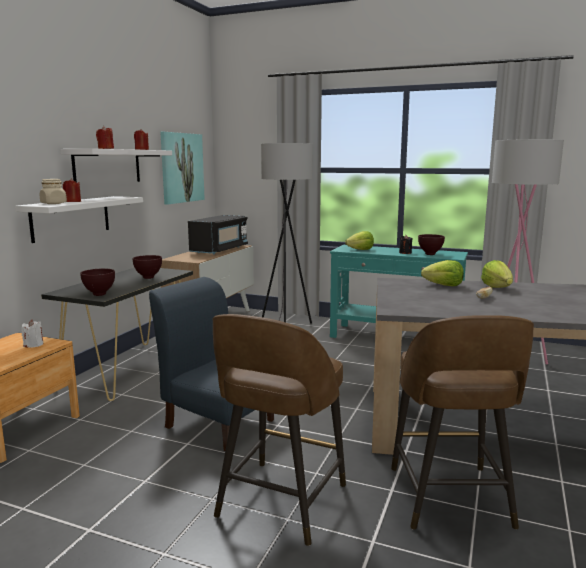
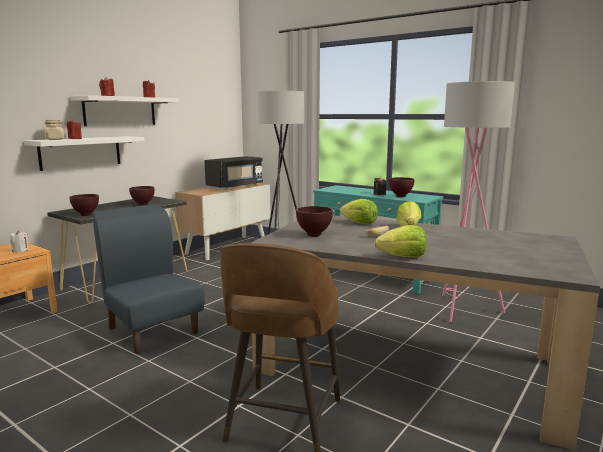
camera: 15 degrees right, 0 degrees up
(182, 168) = (204, 114): picture -> none
(280, 503) = (136, 400): brown stool -> none
(361, 250) = (342, 190): lettuce -> lettuce (403, 257)
(424, 301) = (313, 235): none -> brown bowl

